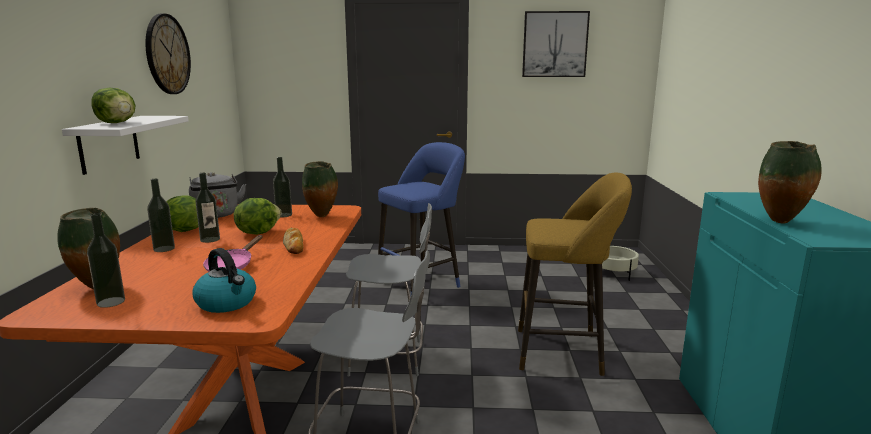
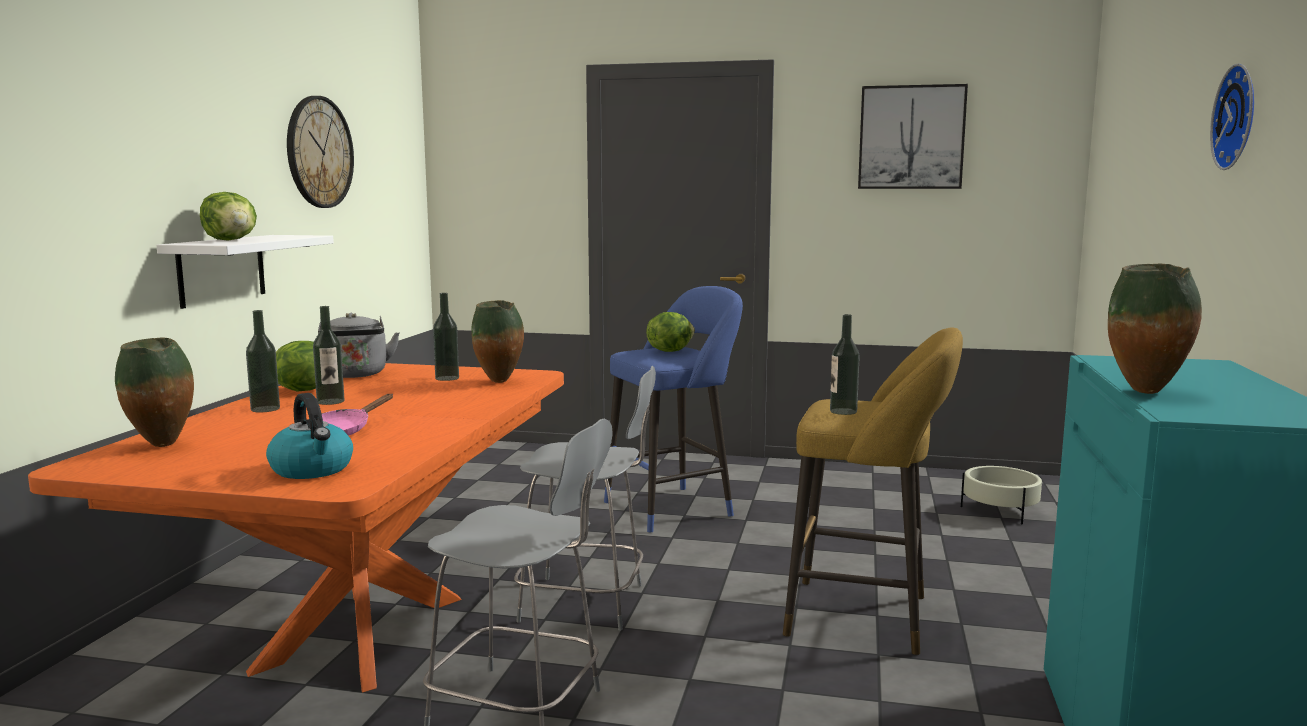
camera: 10 degrees right, 5 degrees down
(111, 302) = (169, 461): bottle -> bottle (843, 411)
(257, 232) = (399, 396): lettuce -> lettuce (669, 351)
(294, 244) = (440, 412): bread -> none
(800, 41) = (1240, 117): none -> wall clock

